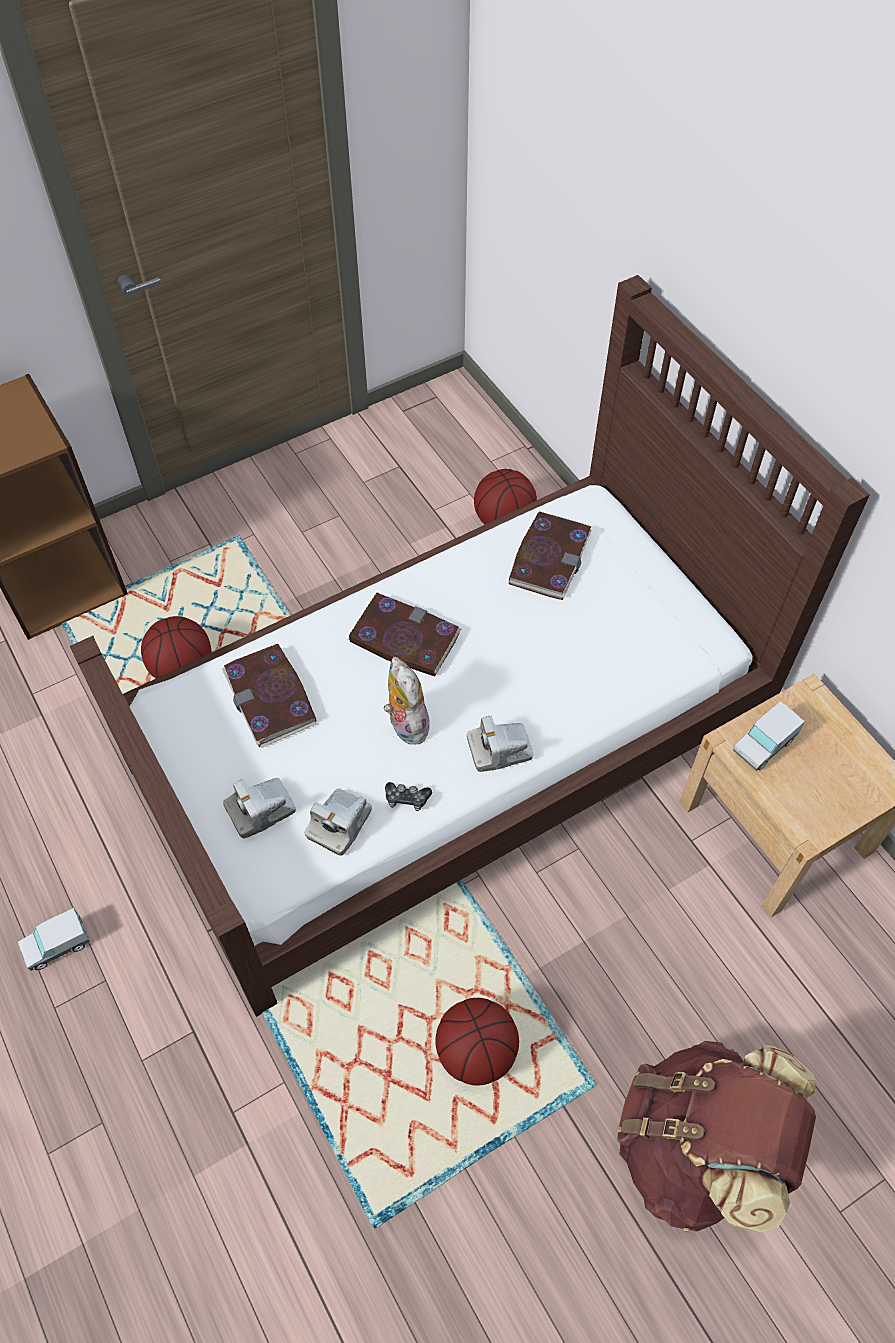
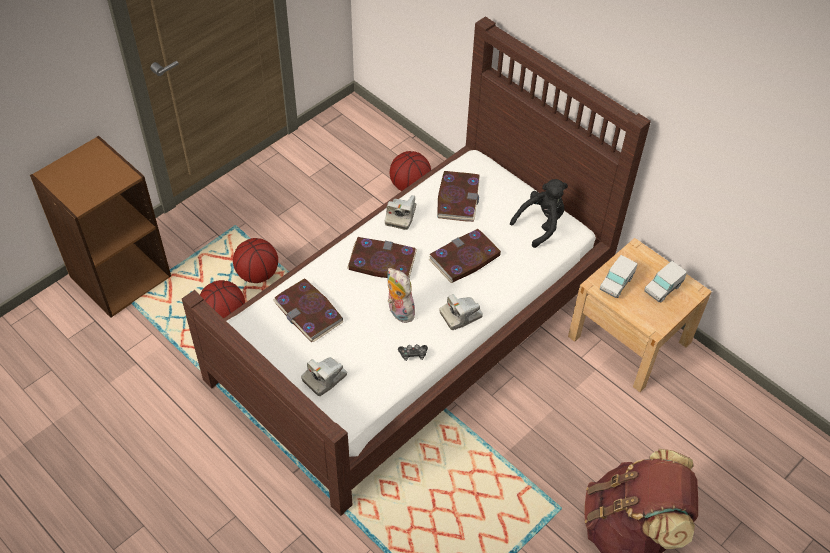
camera: 15 degrees left, 5 degrees down
(57, 946) = (196, 502): toy truck -> toy truck (663, 289)
(339, 824) = (376, 377): camera -> camera (400, 216)
(476, 1051) = (484, 505): basketball -> basketball (258, 273)
(532, 657) = (464, 258): none -> book
(667, 624) = (541, 224): none -> black plush toy

